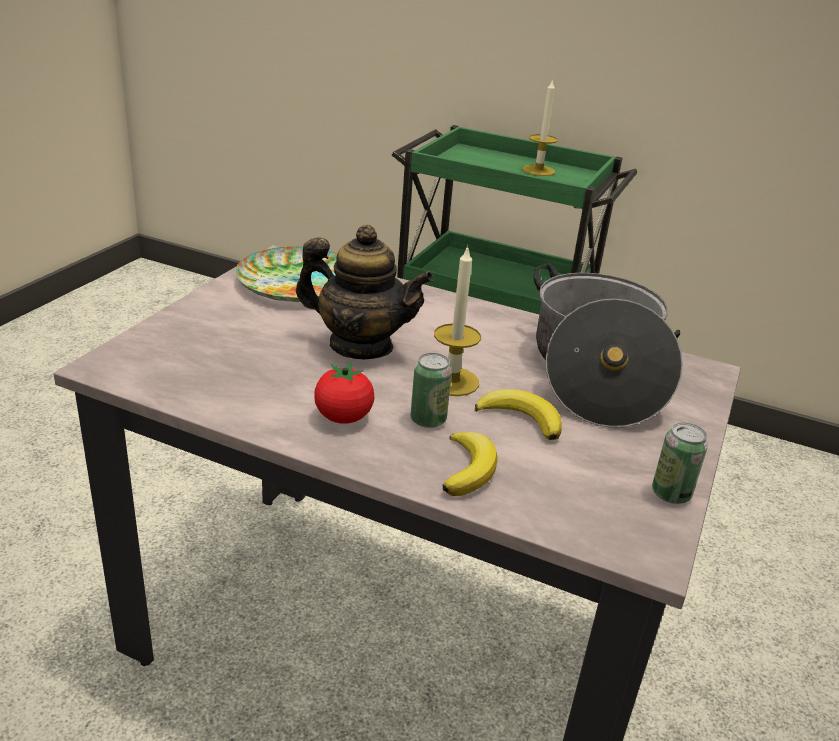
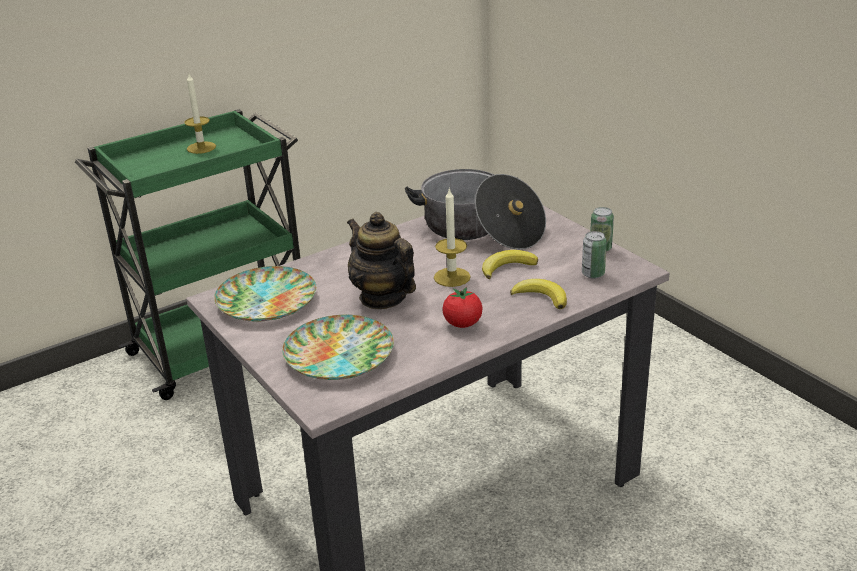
camera: 55 degrees left, 0 degrees up
(216, 350) = (340, 354): none -> plate
(360, 346) = (383, 297): teapot -> teapot turned 90 degrees counterclockwise
(428, 420) = (486, 296): can -> can (593, 274)

